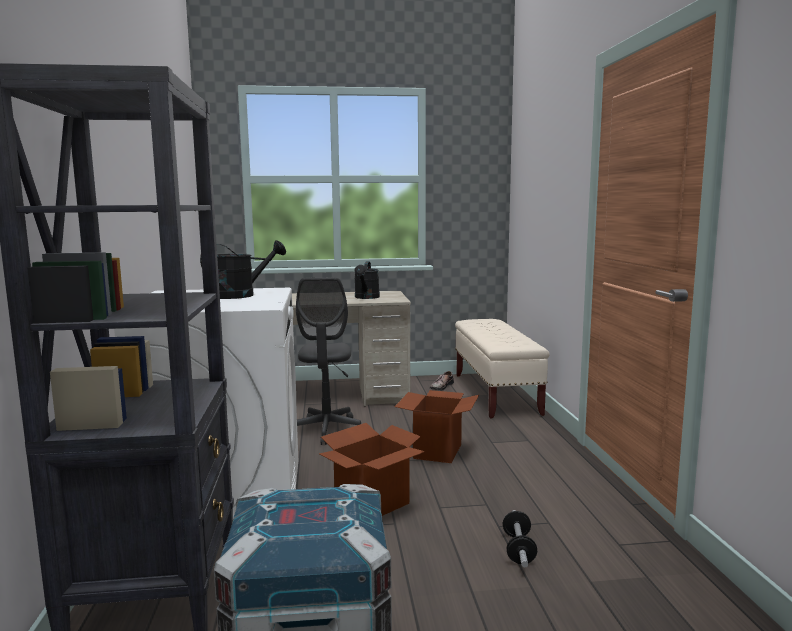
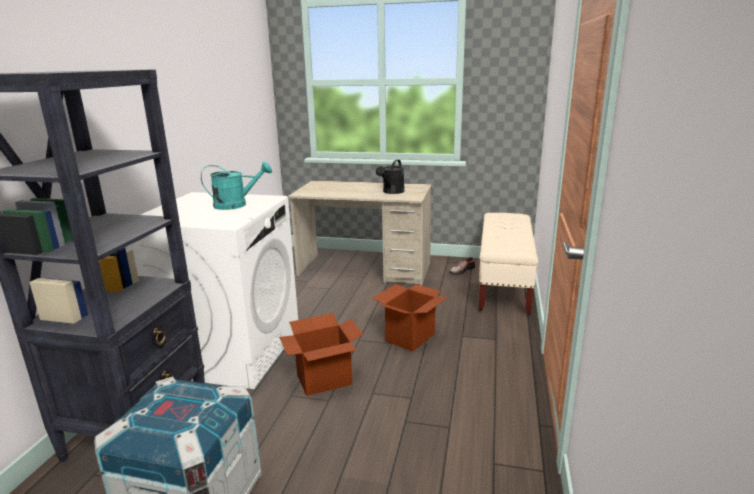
camera: 20 degrees right, 10 degrees up
(241, 295) = (236, 205): black watering can -> turquoise watering can
(327, 430) = (339, 302): grey office chair -> none
(518, 549) = (404, 447): dumbbell -> none

